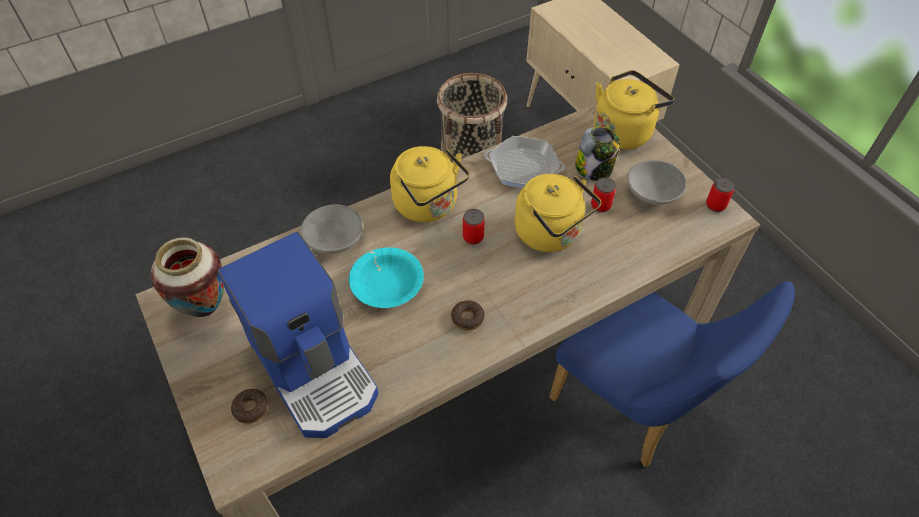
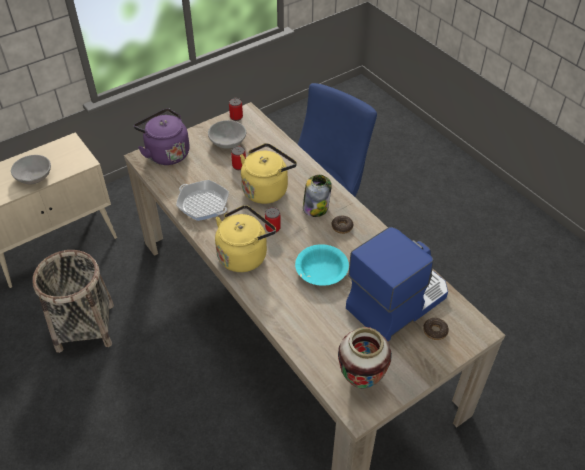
camera: 95 degrees left, 5 degrees down
(334, 240) = (283, 308): grey bowl -> grey bowl (34, 177)
(523, 168) = (203, 204): frying pan -> frying pan turned 60 degrees counterclockwise
(594, 169) = (204, 168): jar -> jar (316, 207)
(624, 131) = (166, 153): yellow kettle -> purple kettle

